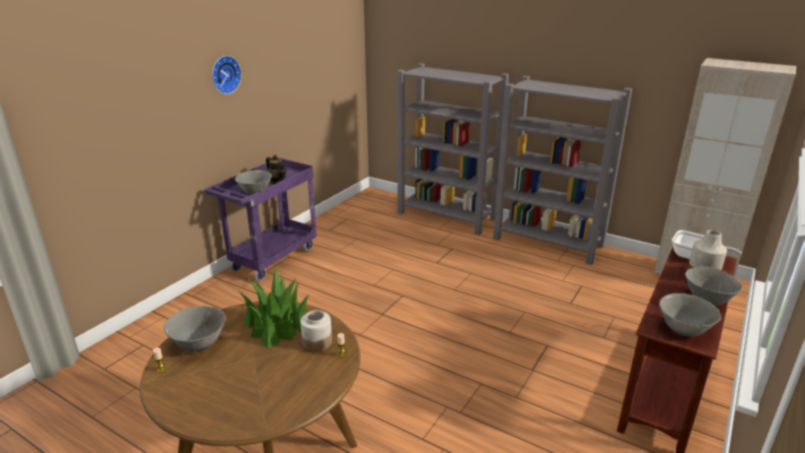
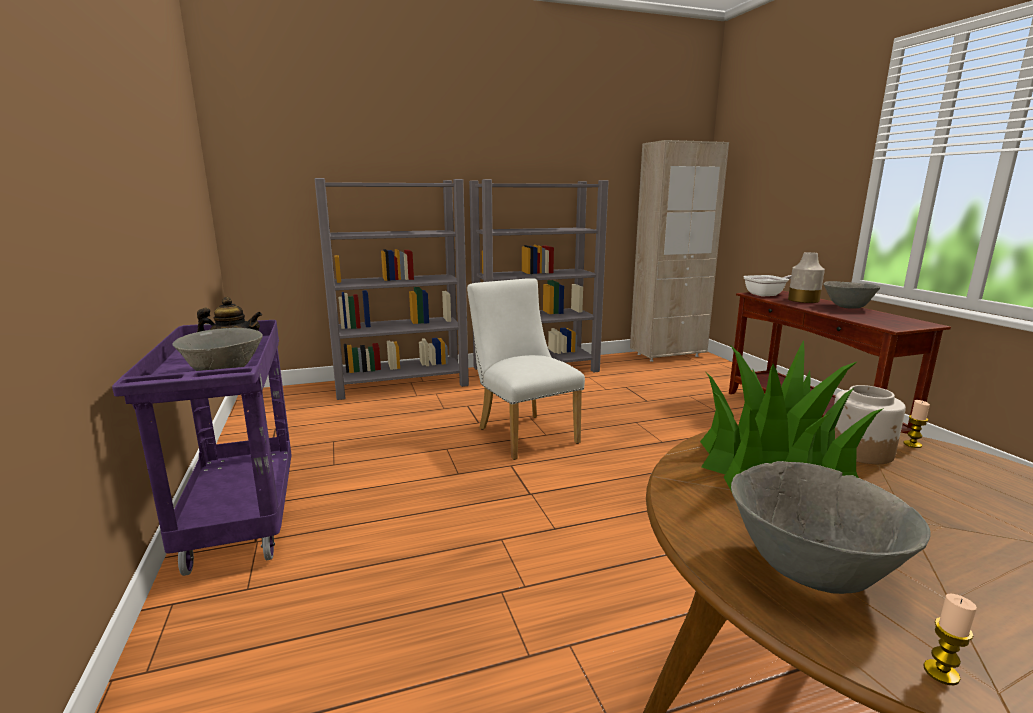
camera: 50 degrees left, 10 degrees down
(224, 74) = (87, 118): wall clock -> none
(445, 281) = (523, 433): none -> white chair
(684, 330) = (898, 322): grey bowl -> none

